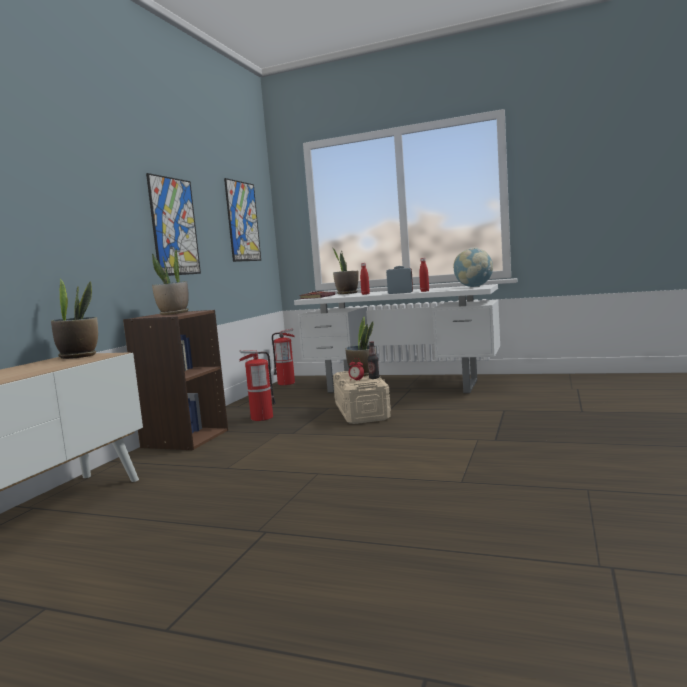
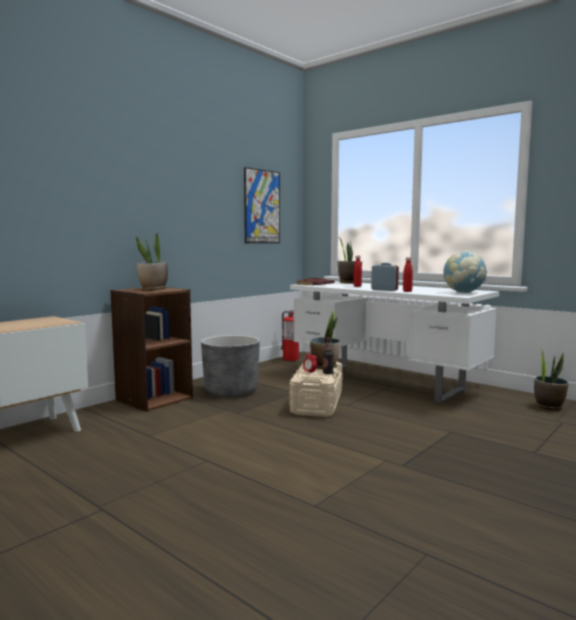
camera: 20 degrees right, 0 degrees up
(79, 356) = (48, 320): potted plant -> potted plant (549, 406)
(174, 226) = (178, 211): picture -> none
(261, 418) = (231, 391): fire extinguisher -> grey planter

